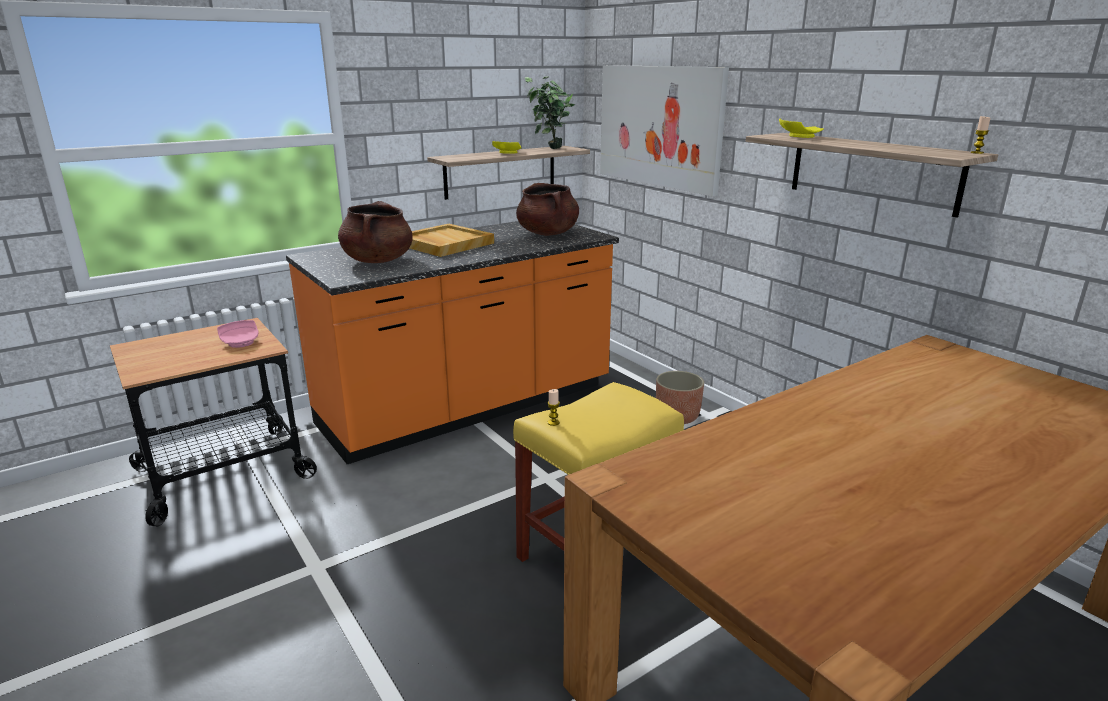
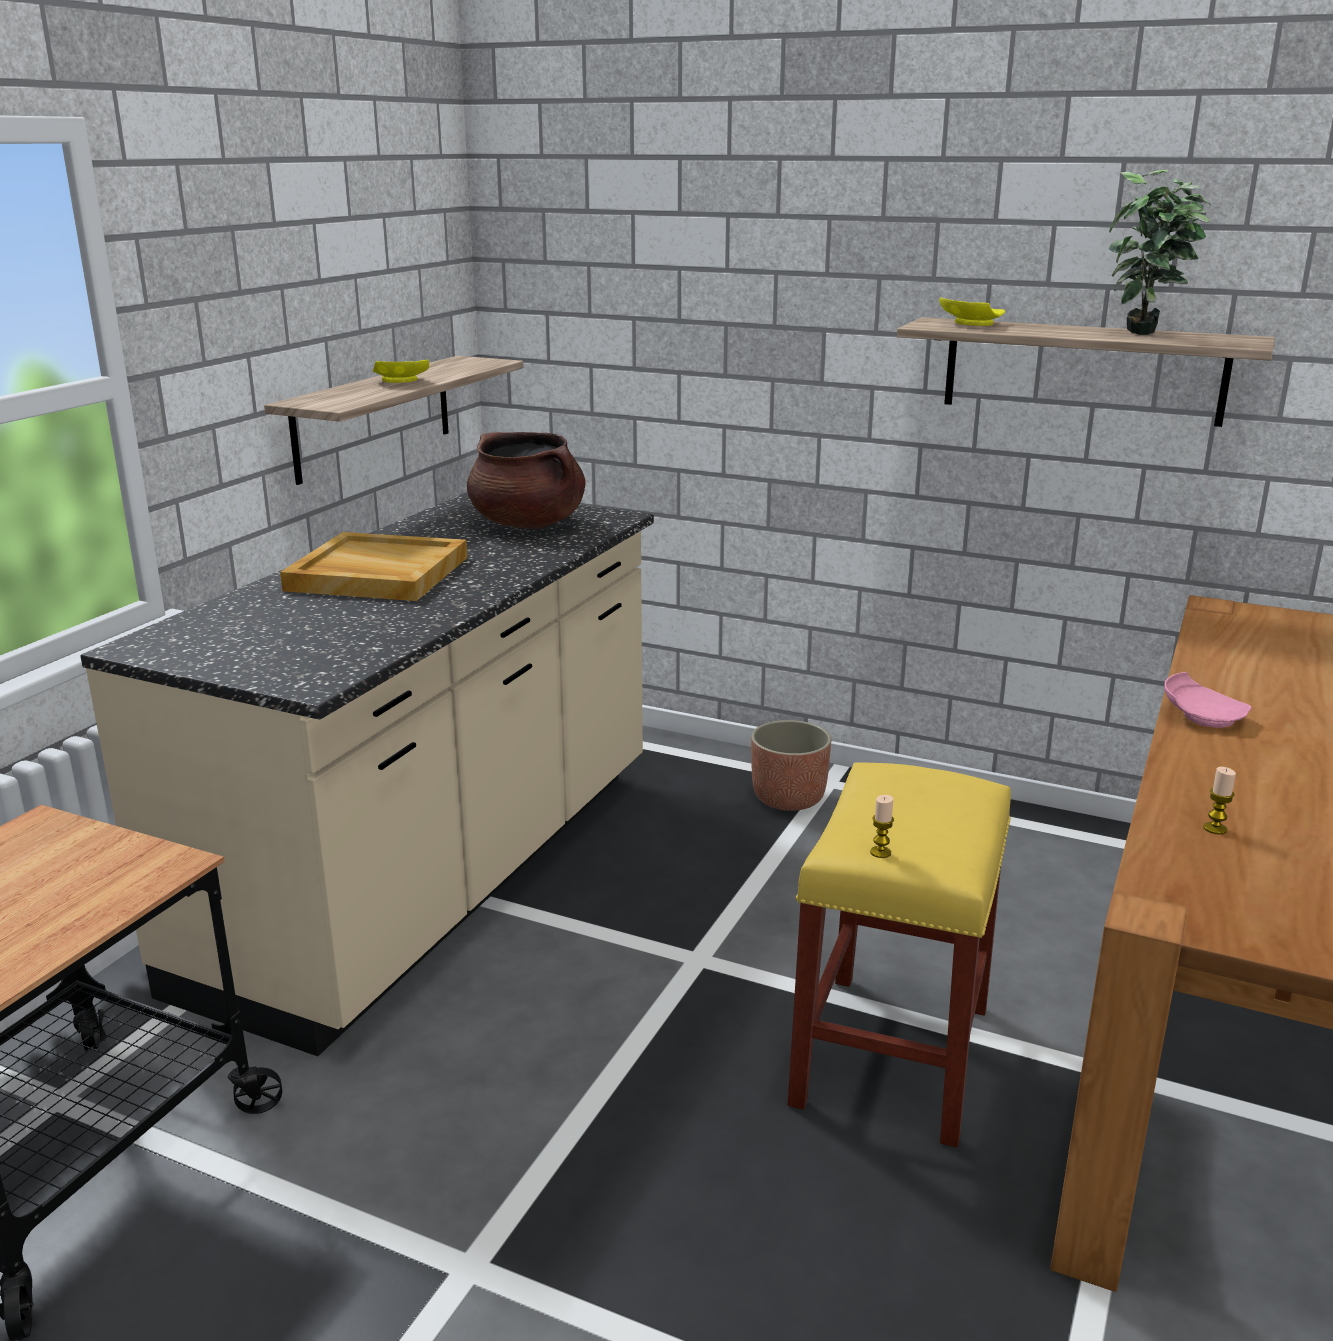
camera: 30 degrees left, 0 degrees up
(241, 342) = (88, 865): pink plate -> pink plate (1201, 716)
(378, 260) = (309, 630): brown cooking pot -> none
(468, 406) = (436, 876): orange counter -> beige counter
(549, 149) = (453, 365): potted plant -> potted plant (1144, 336)
(659, 126) = (663, 313): picture -> none
(977, 152) = (1251, 336): candle -> candle (1215, 829)

